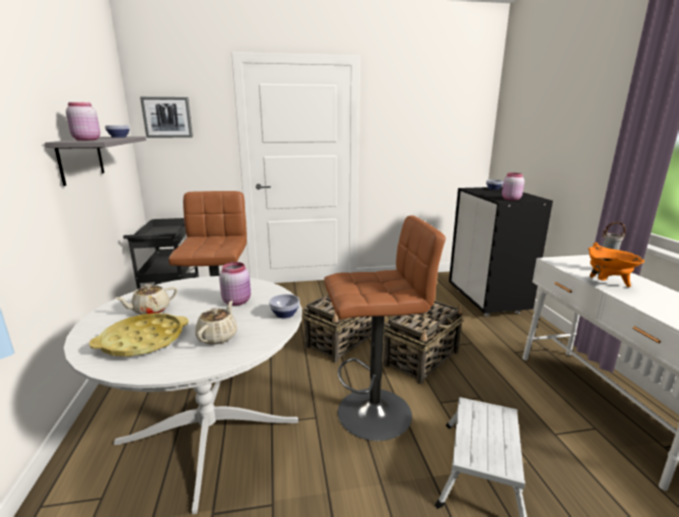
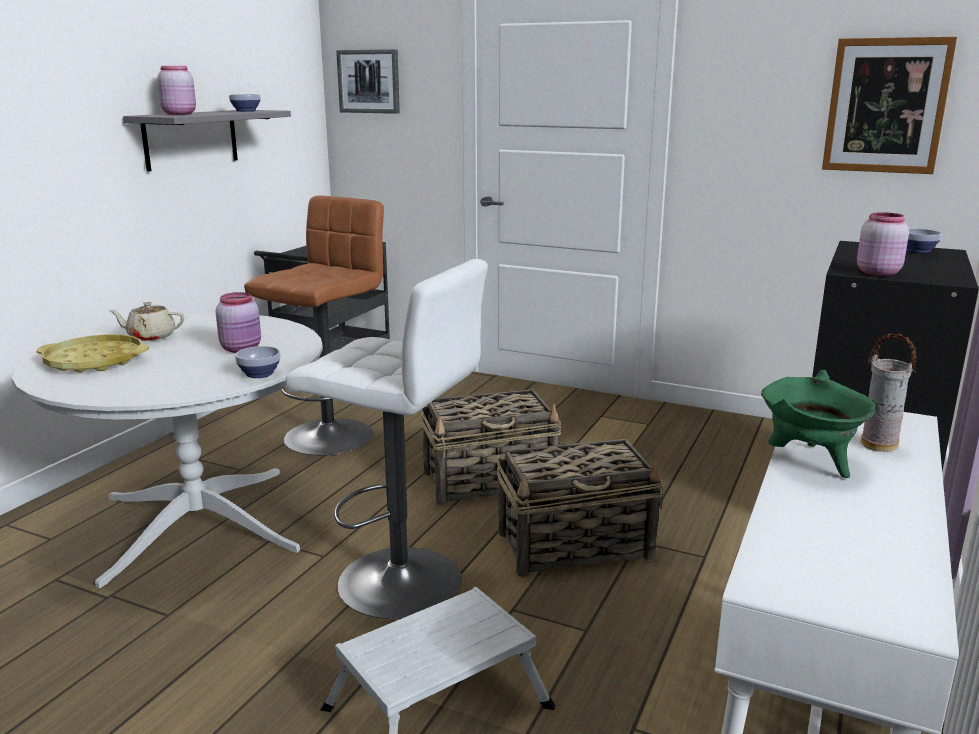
camera: 35 degrees right, 0 degrees up
(218, 336) = (157, 376): beige teapot -> none
(375, 413) = (400, 583): brown stool -> white stool
(452, 127) = (886, 106): none -> picture
(606, 284) = (810, 462): orange cooking pot -> green cooking pot

